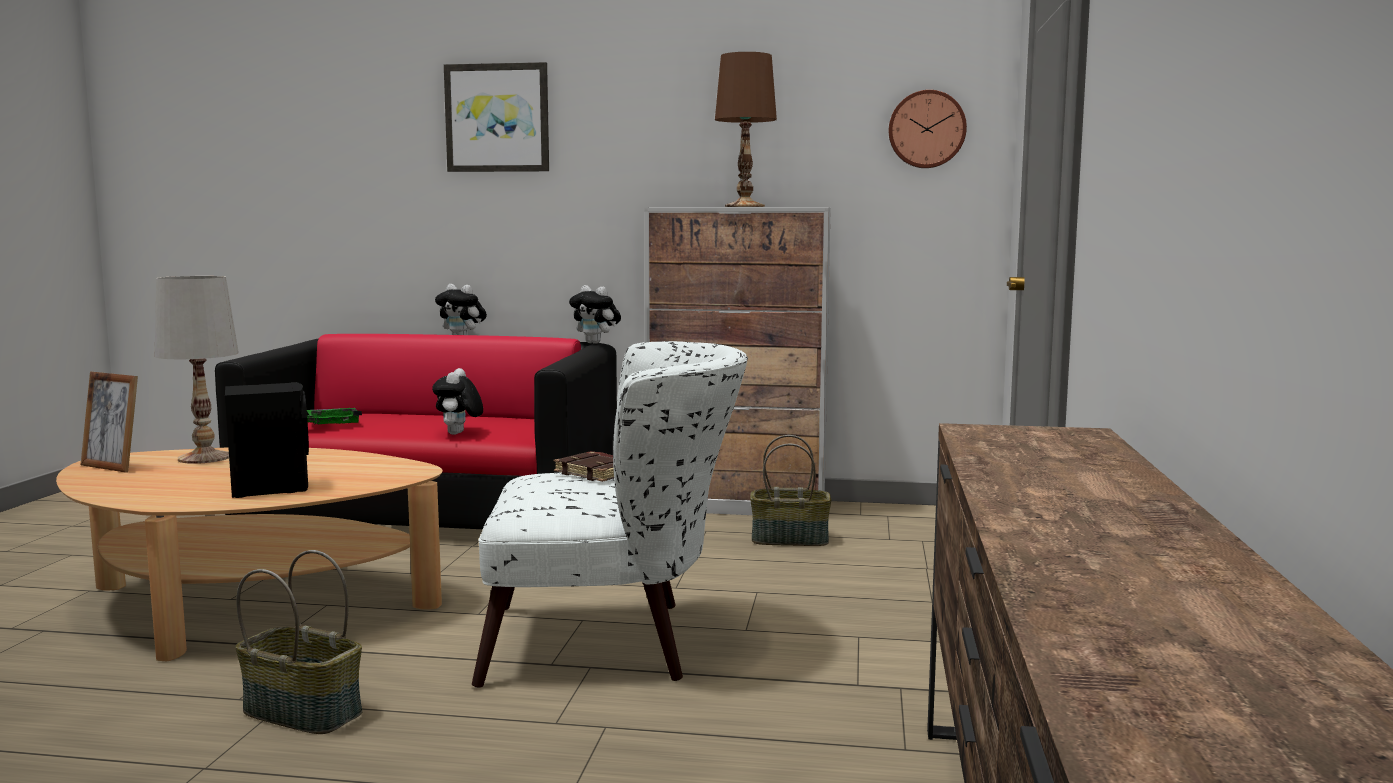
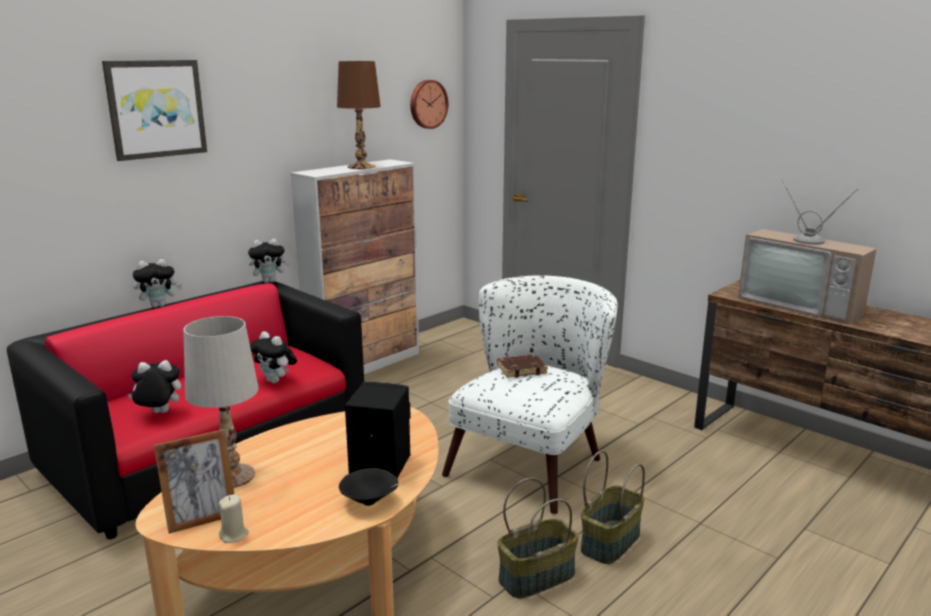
camera: 55 degrees left, 10 degrees up
(85, 479) = (234, 535): none -> beige candle
(179, 499) = (370, 502): none -> black bowl
(331, 424) = (158, 413): green tray -> plush toy
(790, 539) = (440, 371): basket -> basket (609, 541)
(1038, 464) = (803, 305): none -> television

